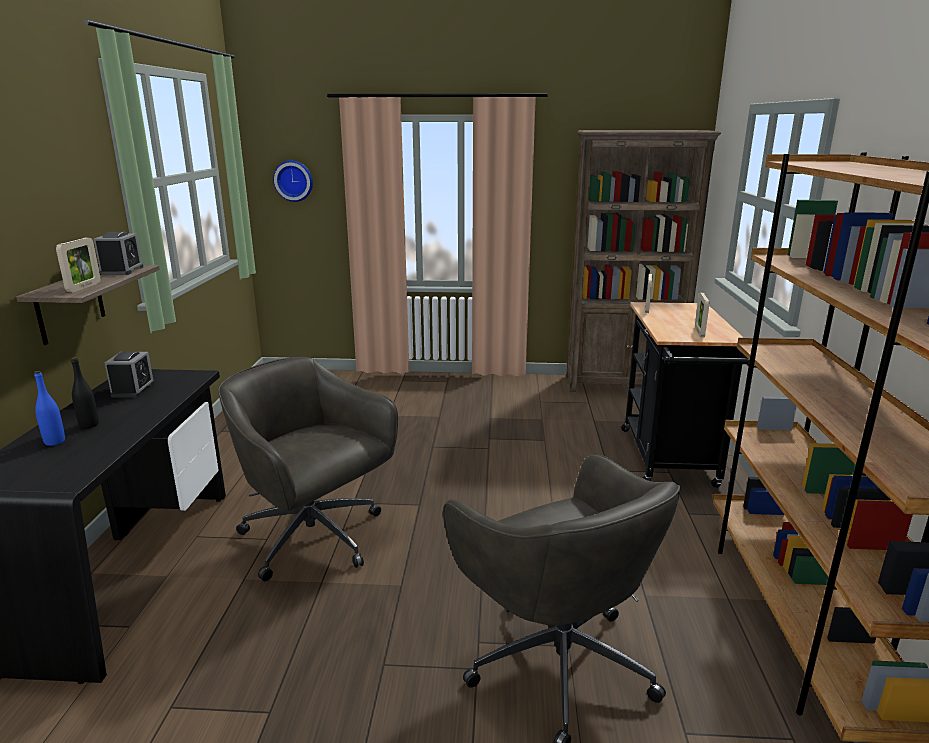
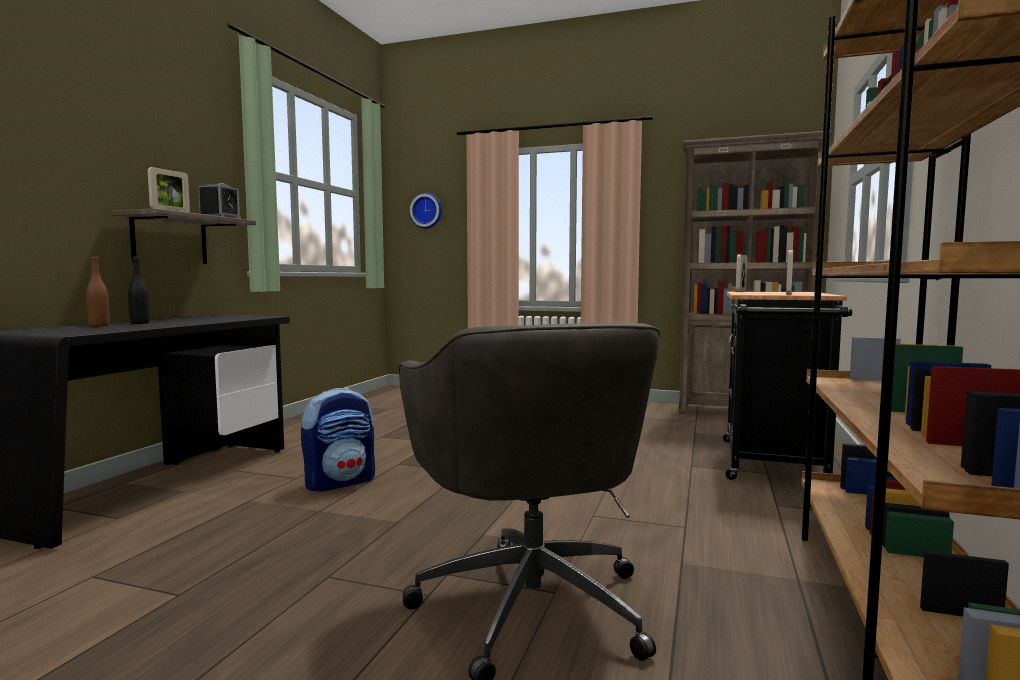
camera: 15 degrees right, 15 degrees down
(55, 442) = (99, 325): blue bottle -> brown bottle
(133, 389) = (204, 317): alarm clock -> none
(315, 539) = (340, 482): grey office chair -> backpack

